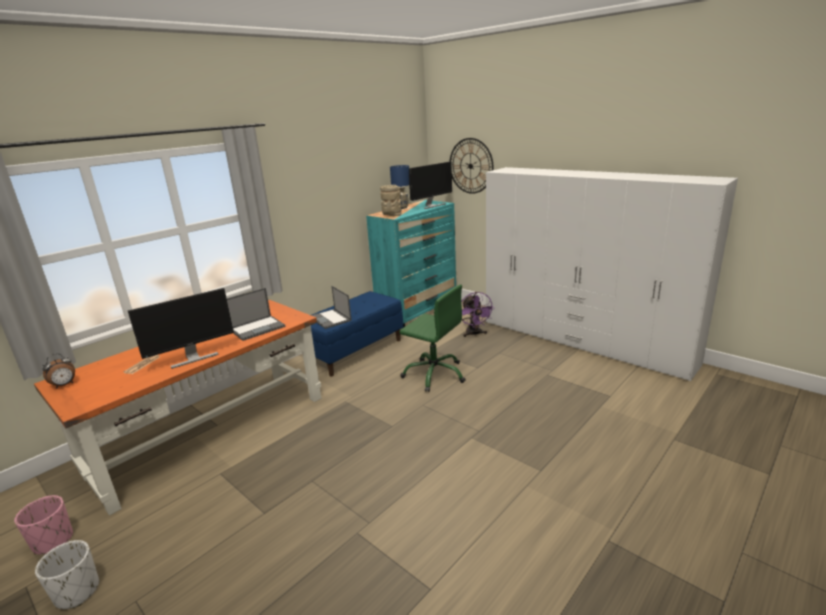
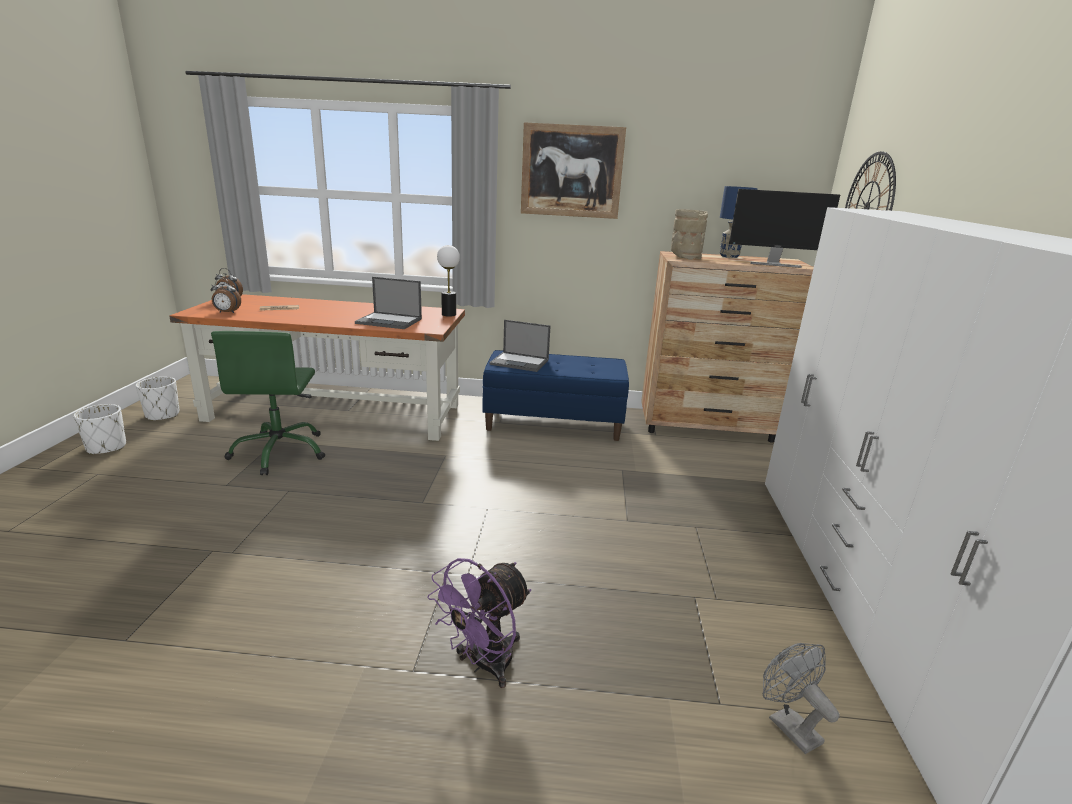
camera: 50 degrees right, 0 degrees up
(53, 541) = (162, 415): pink planter -> white planter
(111, 390) = (227, 312): none -> alarm clock
(192, 358) = (303, 318): monitor -> none
(274, 306) = (449, 314): none -> table lamp
(307, 176) = (571, 171): none -> picture
(331, 319) = (520, 362): laptop -> laptop turned 90 degrees counterclockwise
(418, 311) = (707, 426): turquoise dresser -> brown dresser
(434, 374) = (568, 492): green office chair -> green office chair (280, 452)
(474, 334) = (716, 487): purple fan -> purple fan (483, 665)
(628, 386) = (788, 725): none -> grey fan

